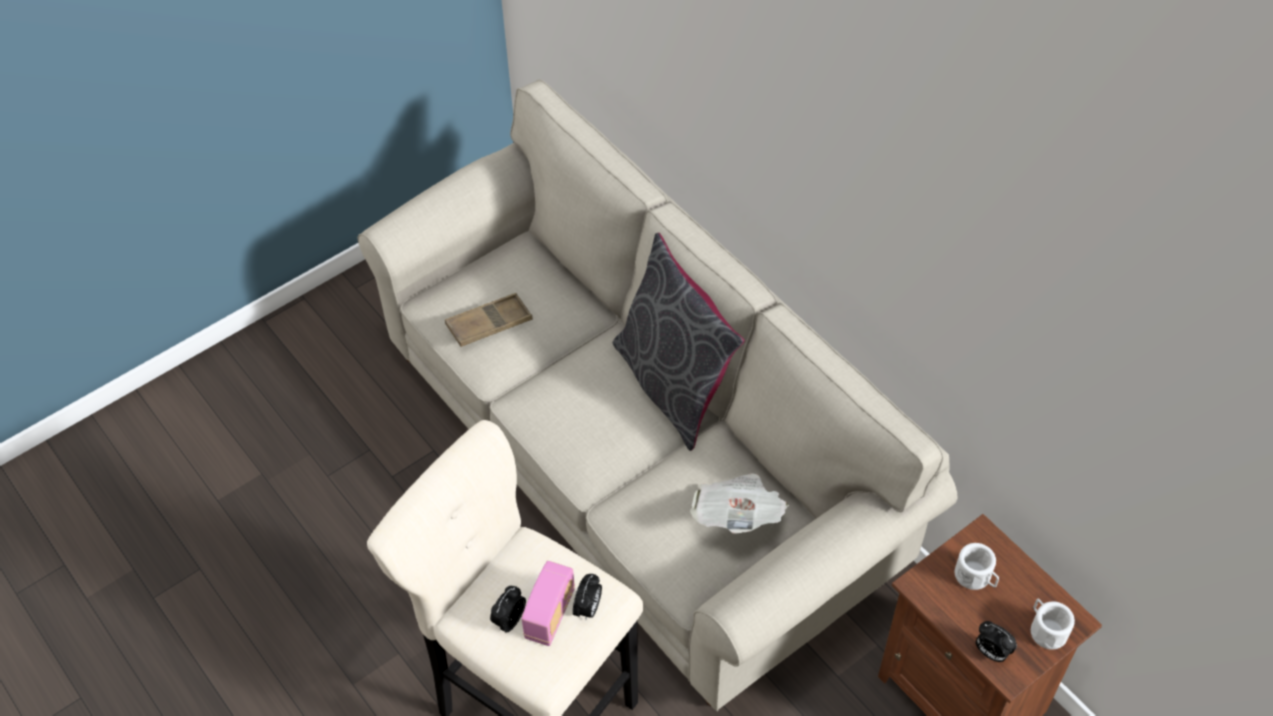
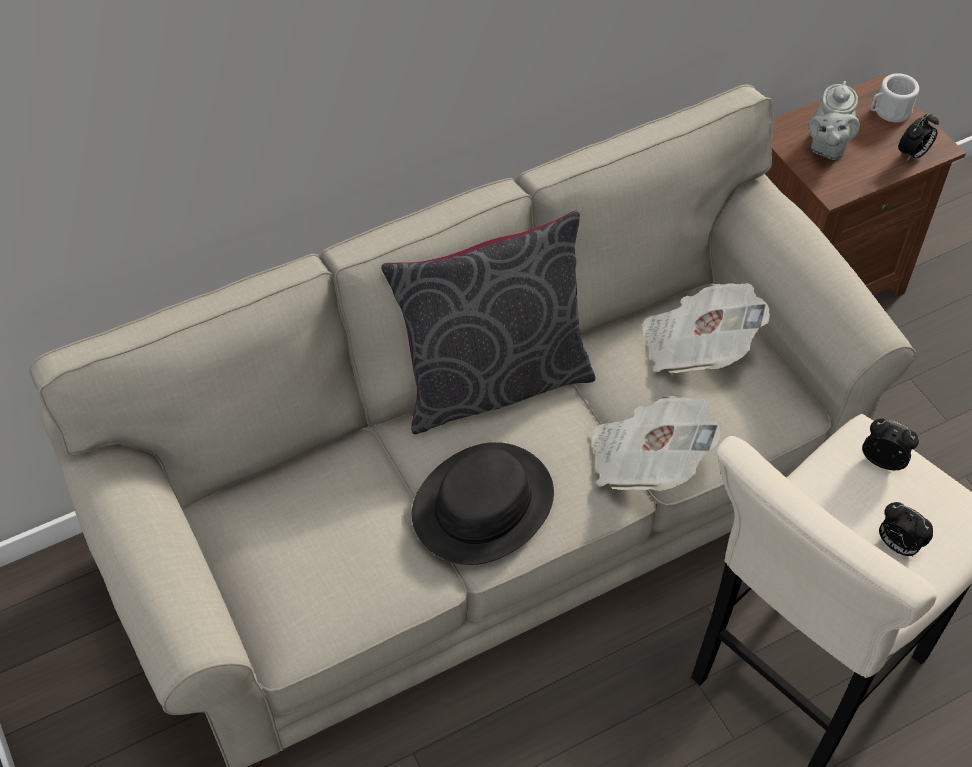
camera: 80 degrees left, 0 degrees up
(489, 324) = (347, 568): brown tray -> none
(550, 614) = (890, 500): radio -> none
(556, 394) = (483, 505): none -> black hat
(619, 495) = (647, 461): none -> newspaper
(976, 577) = (827, 147): white mug -> grey teapot

